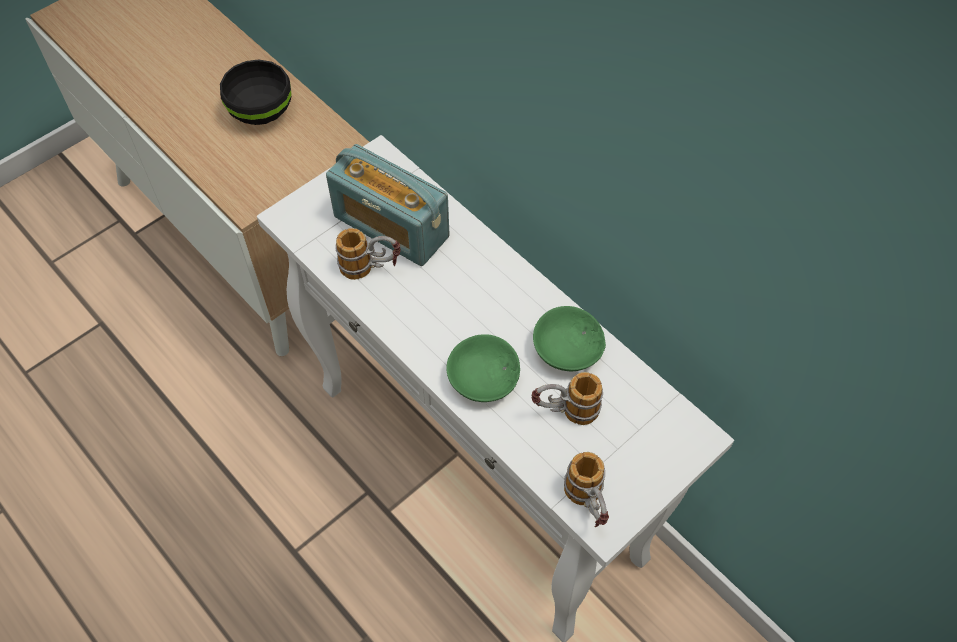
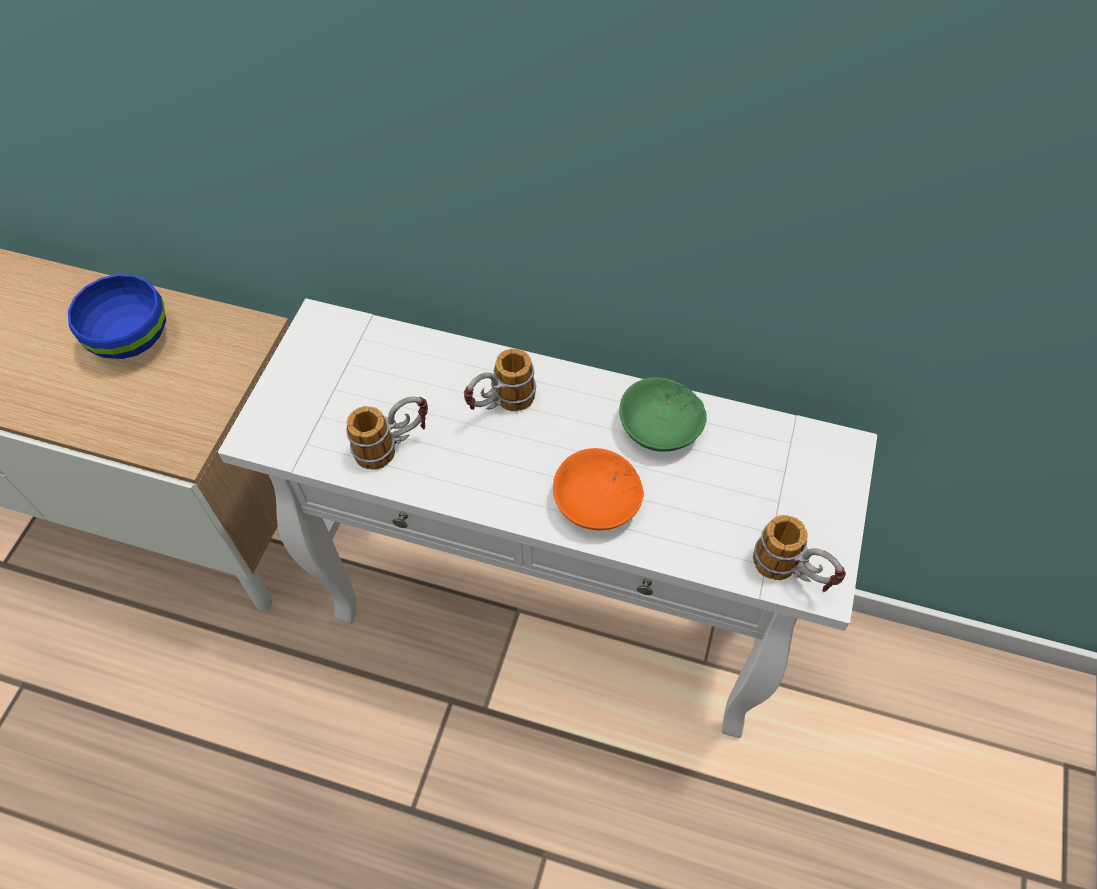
camera: 30 degrees left, 0 degrees up
(261, 113) = (132, 341): black bowl -> blue bowl
(391, 227) = (385, 391): radio -> none
(481, 377) = (593, 501): green bowl -> orange bowl
(564, 412) = (702, 492): mug -> mug (500, 406)

